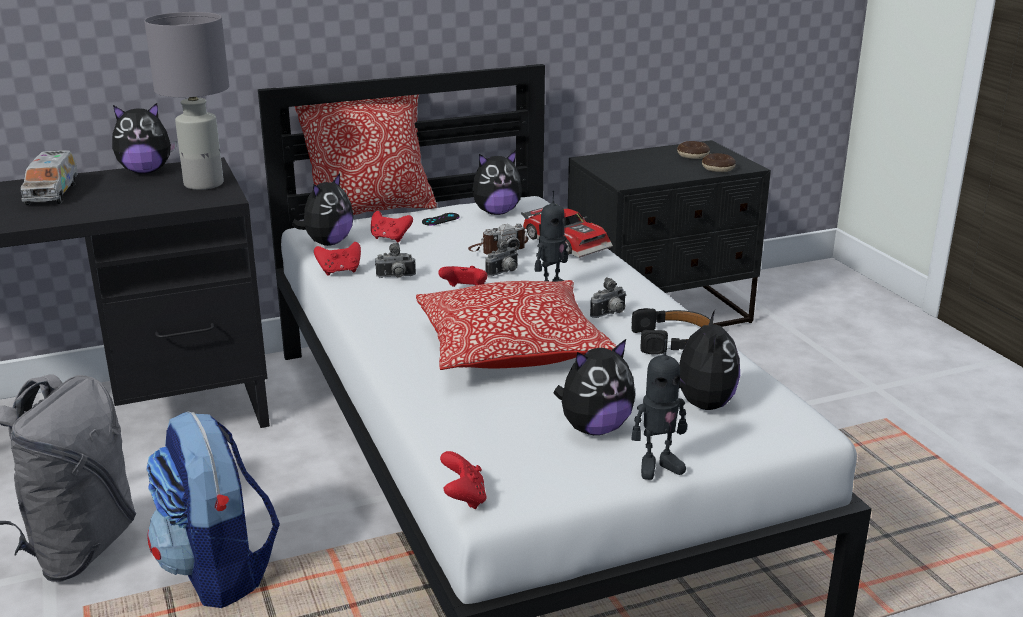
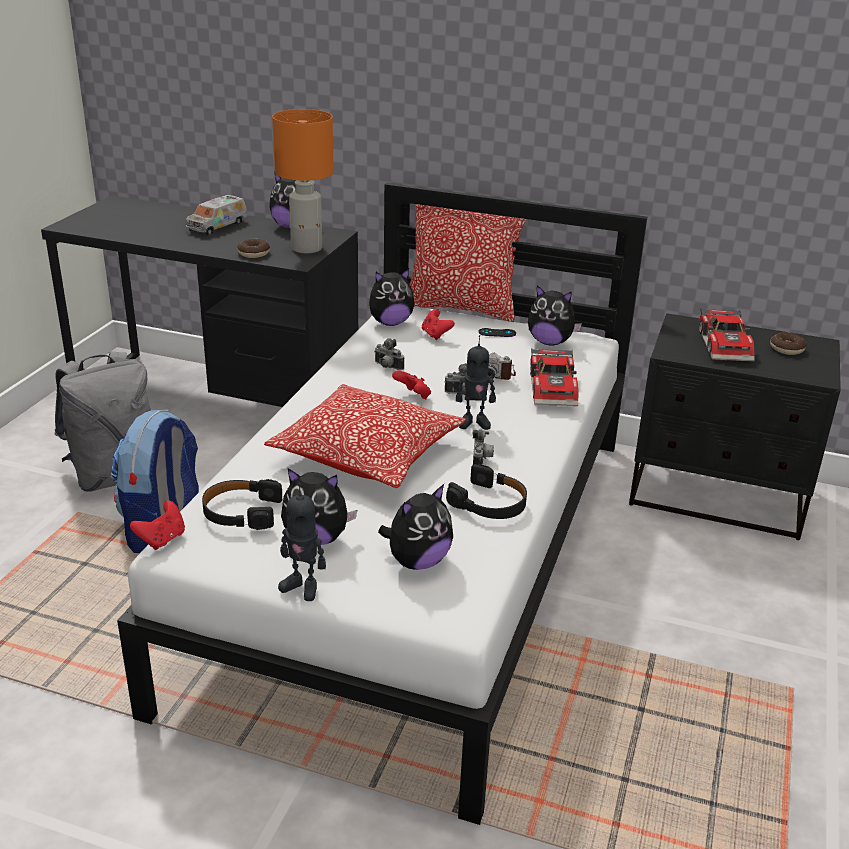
camera: 40 degrees right, 5 degrees up
(204, 184) = (307, 248): grey table lamp -> orange table lamp
(340, 271) = (361, 348): red game controller -> none
(494, 440) = (241, 512): none -> black headphones
(610, 314) = (482, 461): camera -> camera turned 90 degrees counterclockwise
(651, 165) = (726, 345): none -> toy car
(718, 168) = (786, 370): donut -> donut (254, 253)

